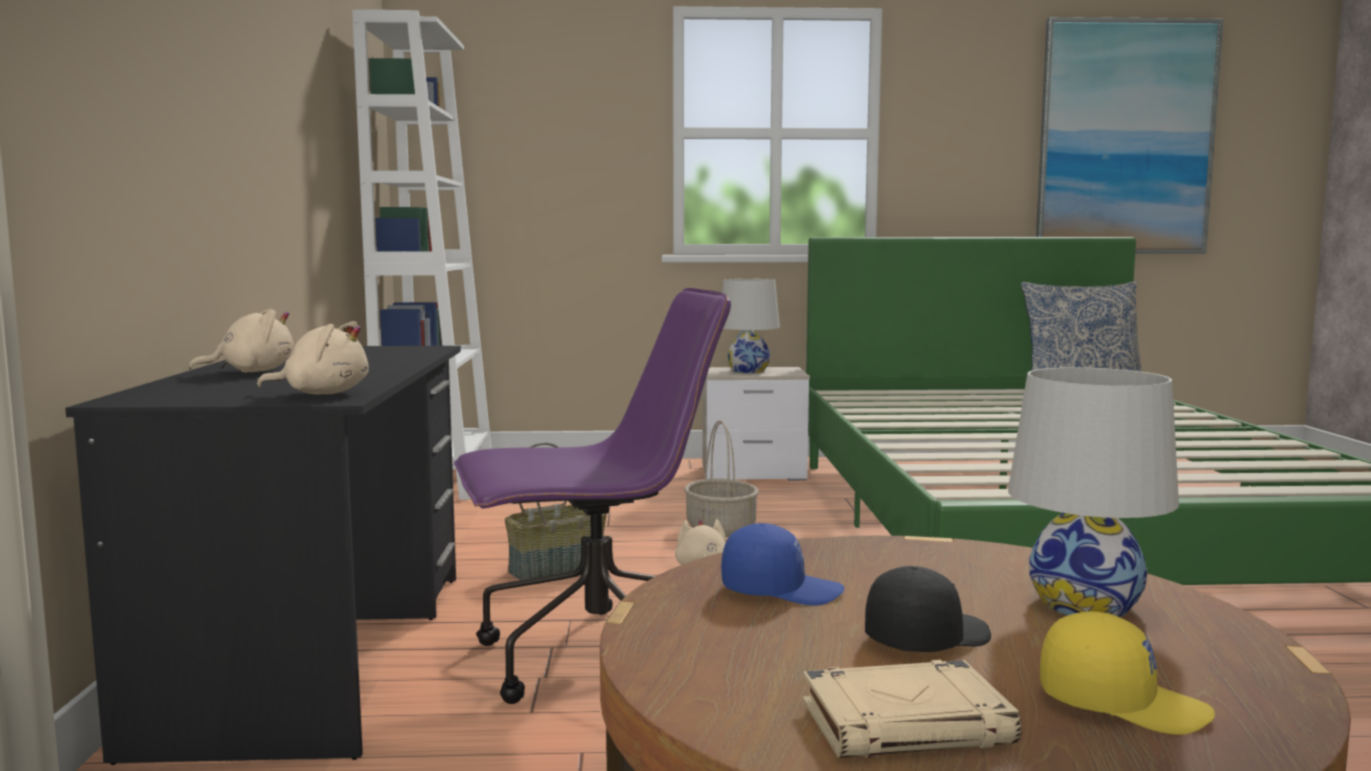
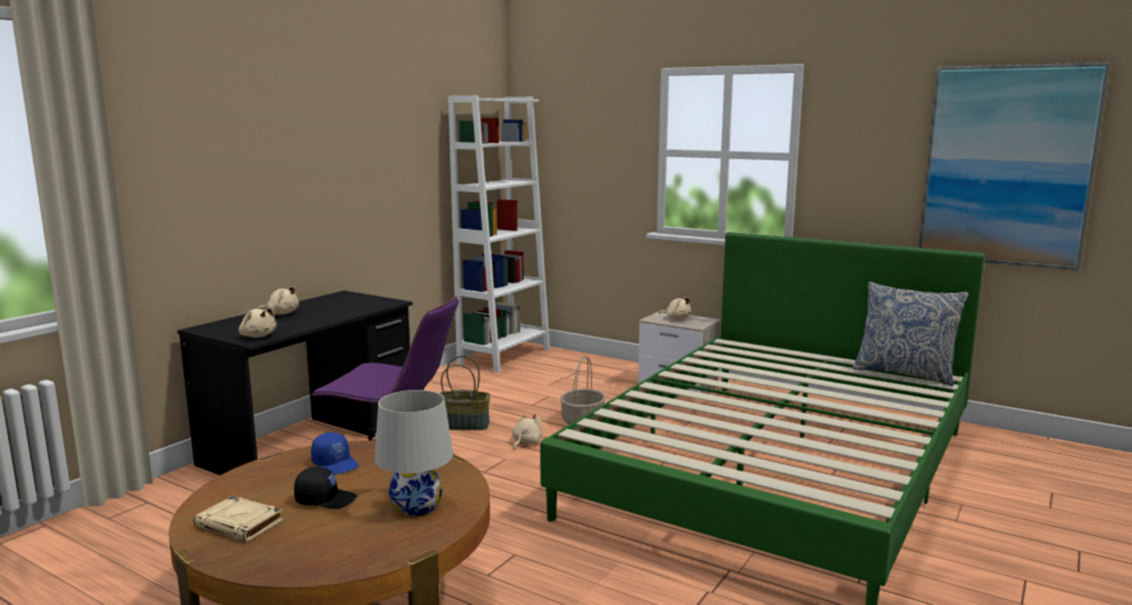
camera: 35 degrees right, 5 degrees up
(748, 370) = (676, 318): white table lamp -> beige plush toy
(1122, 703) = (311, 544): yellow cap -> none

